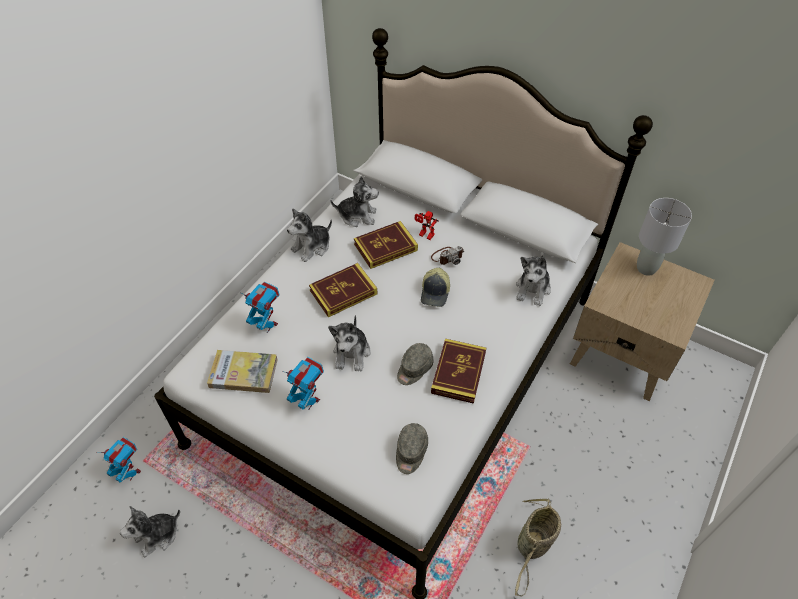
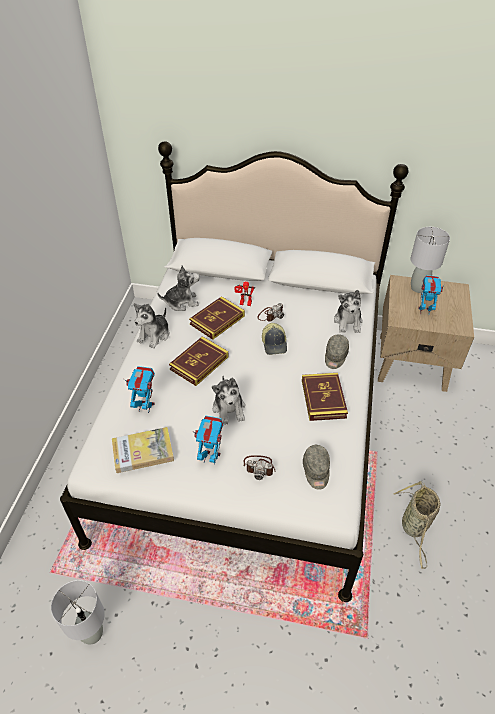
camera: 20 degrees left, 5 degrees down
(131, 472) = (42, 586): toy robot -> toy robot (424, 311)
(157, 535) = (93, 633): plush toy -> grey table lamp
(353, 428) = (259, 467): none -> camera
(414, 369) = (286, 406): grey cap -> grey cap (335, 356)

